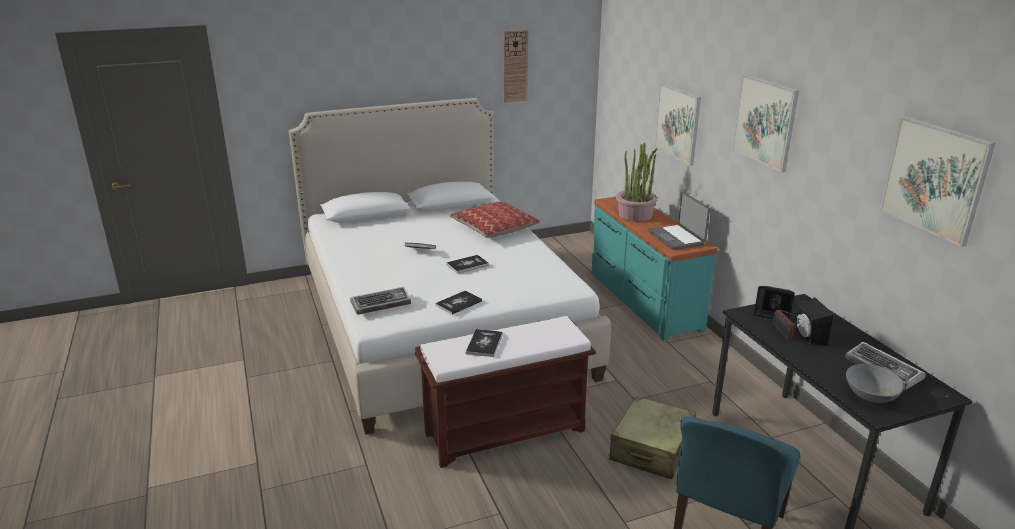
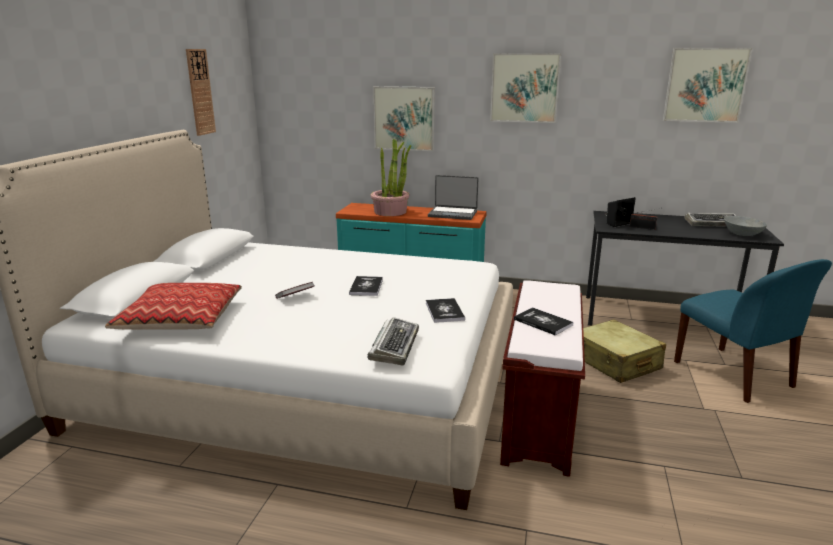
camera: 55 degrees left, 5 degrees down
(494, 227) = (305, 257): pillow -> pillow (180, 318)
(808, 337) = (656, 225): black speaker -> none

